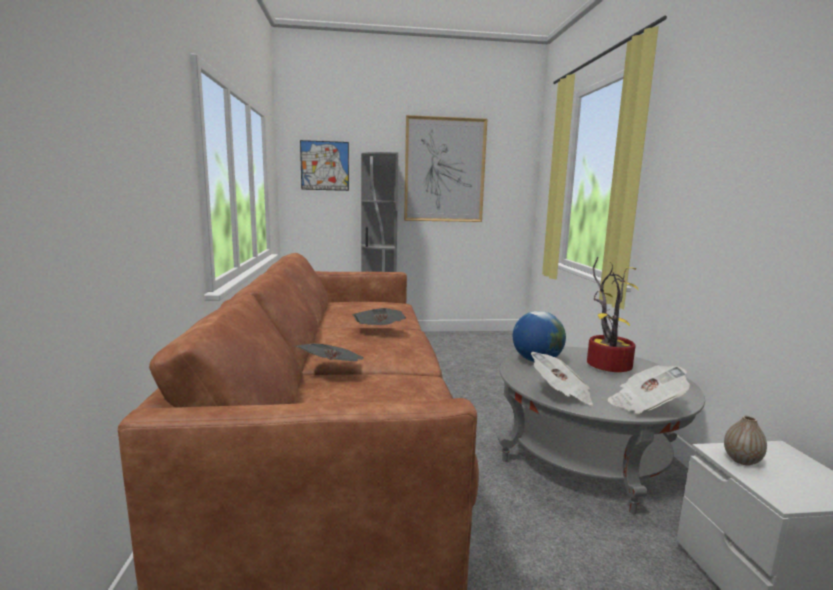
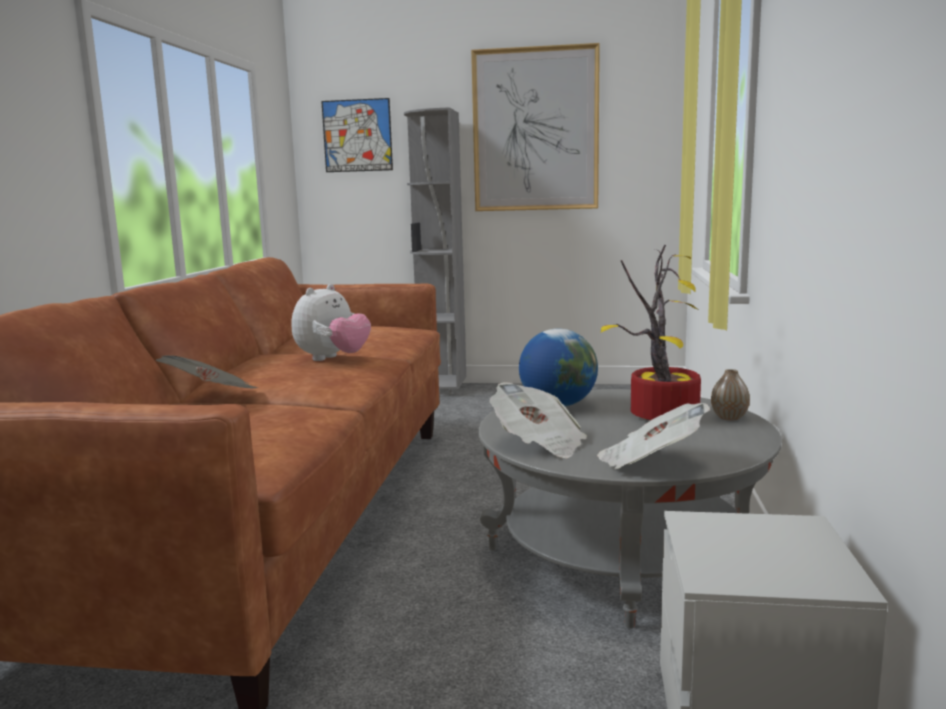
camera: 15 degrees right, 0 degrees up
(379, 332) = (332, 359): newspaper -> plush toy
(741, 460) = (713, 533): vase -> vase (729, 417)

